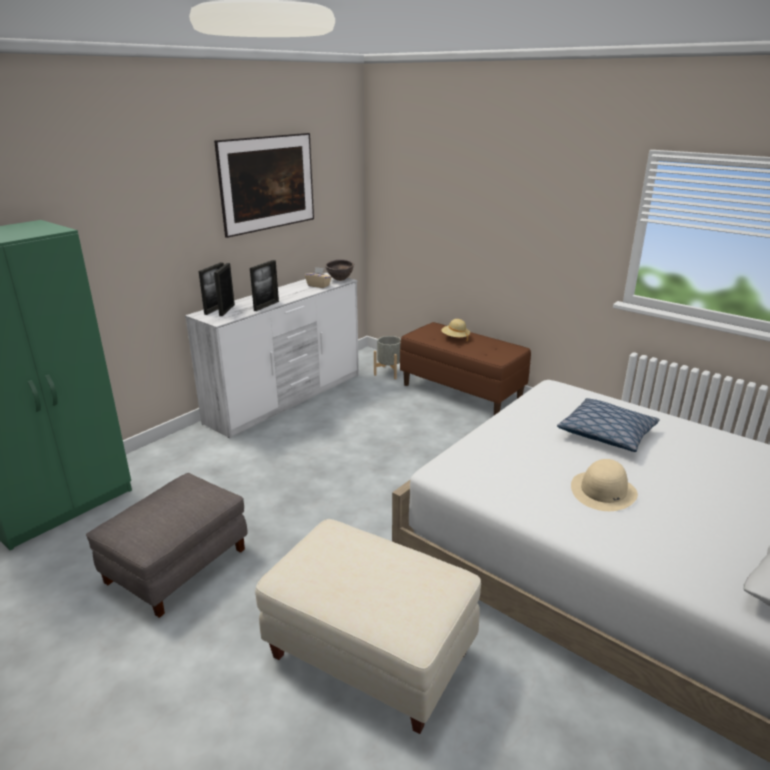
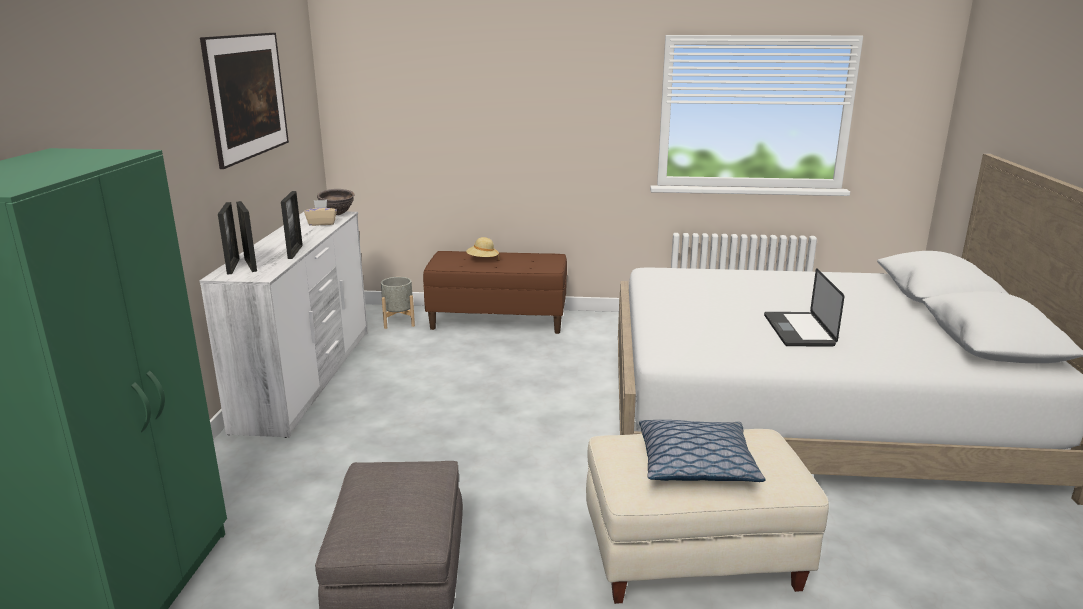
camera: 35 degrees left, 5 degrees down
(603, 491) = (798, 330): beige hat -> laptop
(607, 434) = (742, 293): pillow -> pillow (696, 464)

